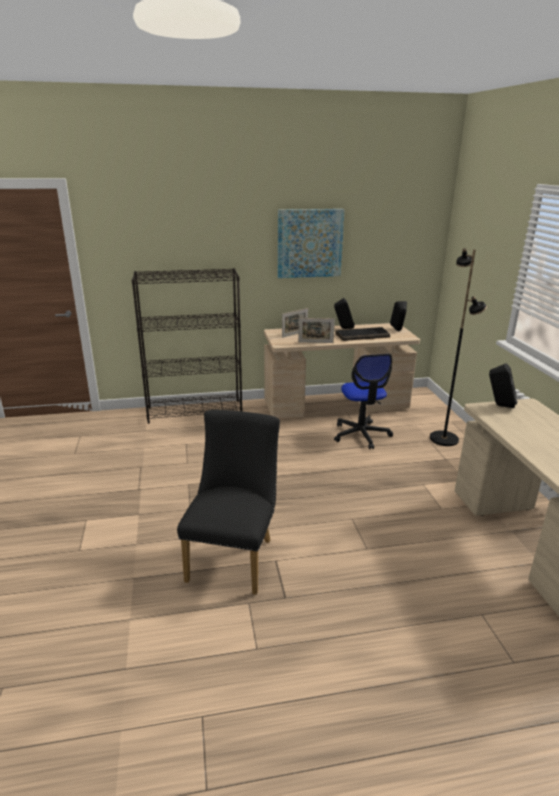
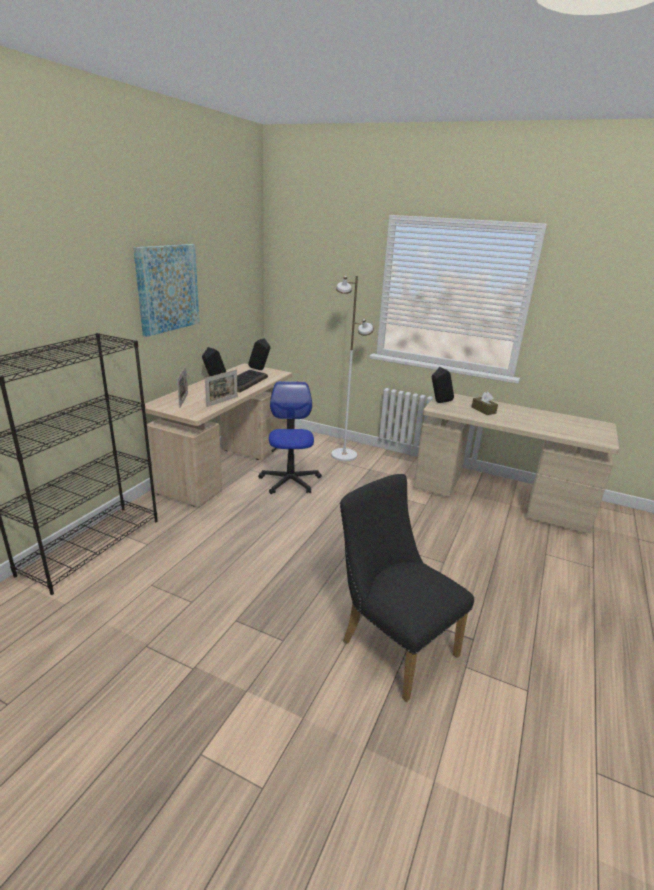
camera: 55 degrees left, 0 degrees up
(361, 435) = (290, 481): office chair -> office chair turned 120 degrees counterclockwise
(444, 439) = (344, 455): black floor lamp -> white floor lamp
(534, 429) = (483, 410): none -> brown tissue box

